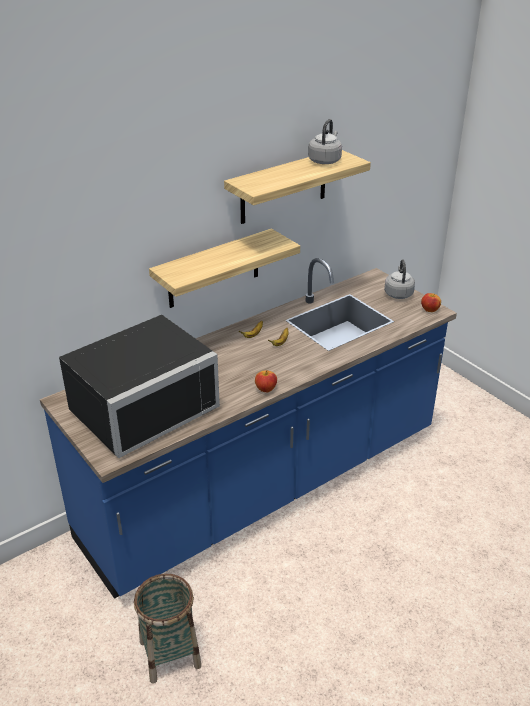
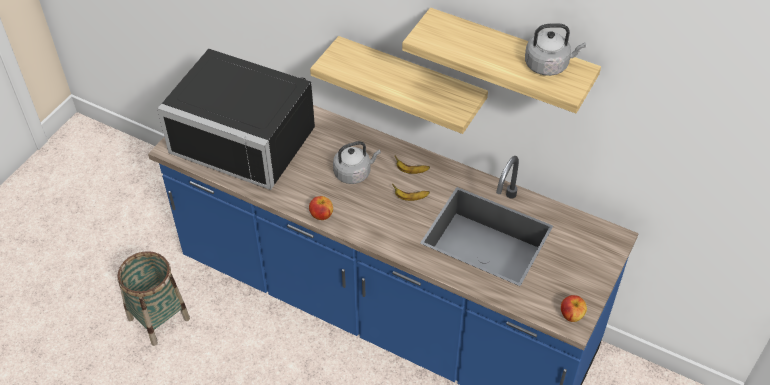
camera: 65 degrees right, 15 degrees up
(398, 293) = (589, 273): grey kettle -> grey kettle (354, 173)

